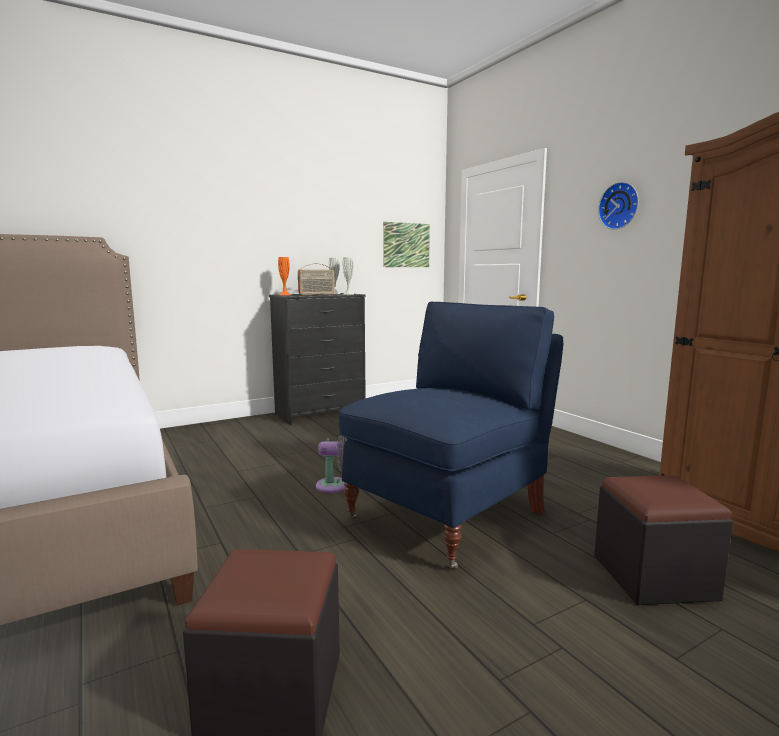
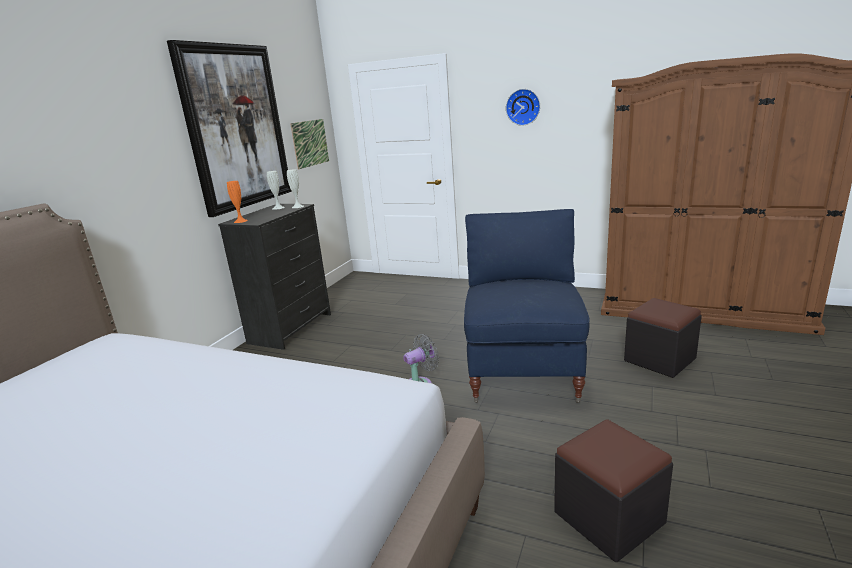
camera: 35 degrees left, 10 degrees up
(314, 215) = (236, 127): none -> picture
(317, 294) = (272, 214): radio -> none

